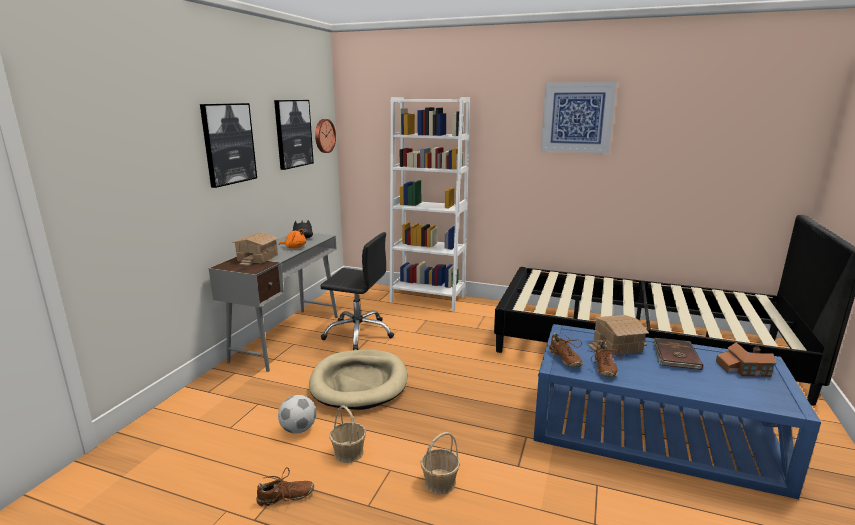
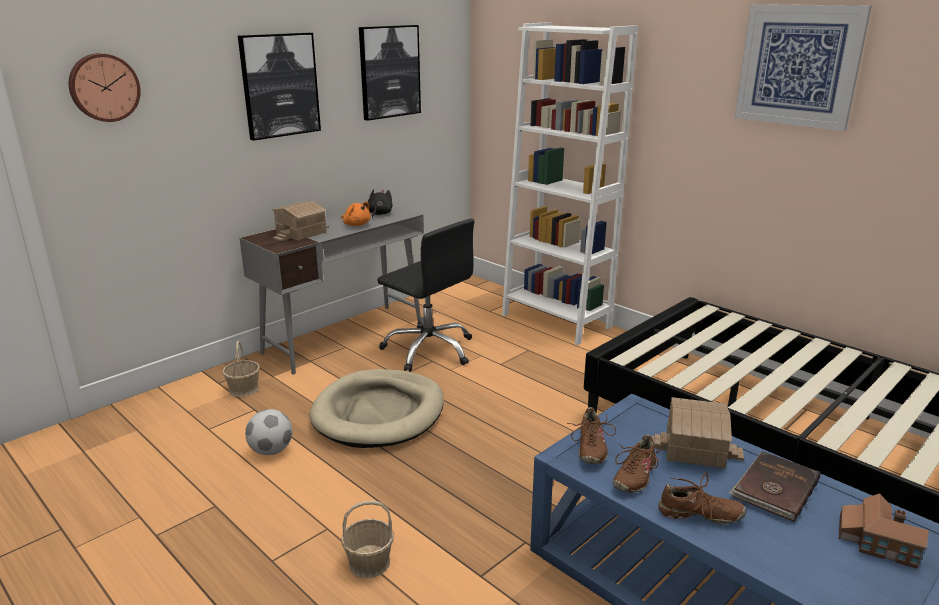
camera: 25 degrees right, 5 degrees up
(285, 497) = (201, 522): brown shoe -> brown shoe (700, 515)
(324, 136) = (445, 74): wall clock -> wall clock (104, 87)
(349, 452) = (300, 493): basket -> basket (244, 389)

